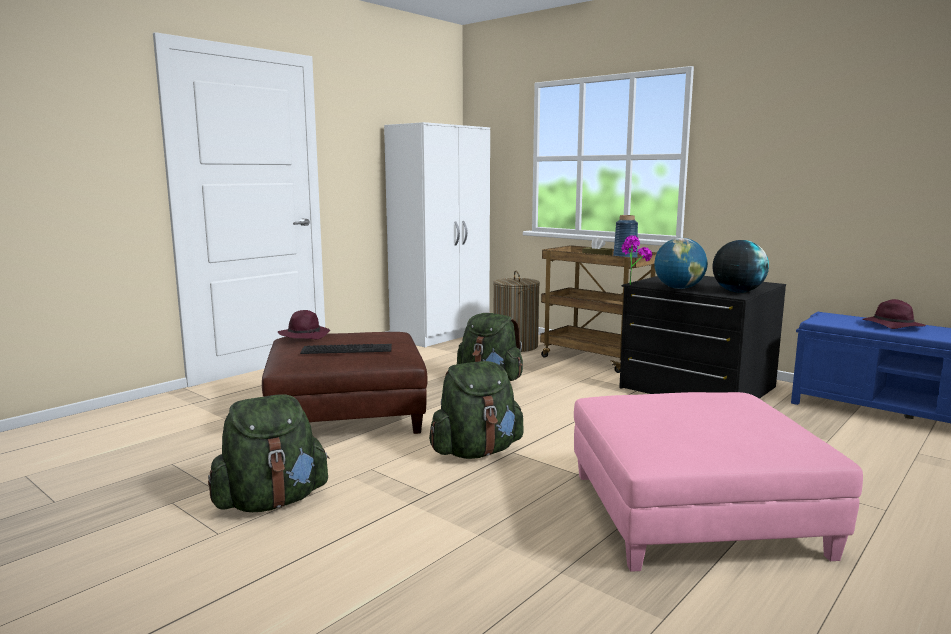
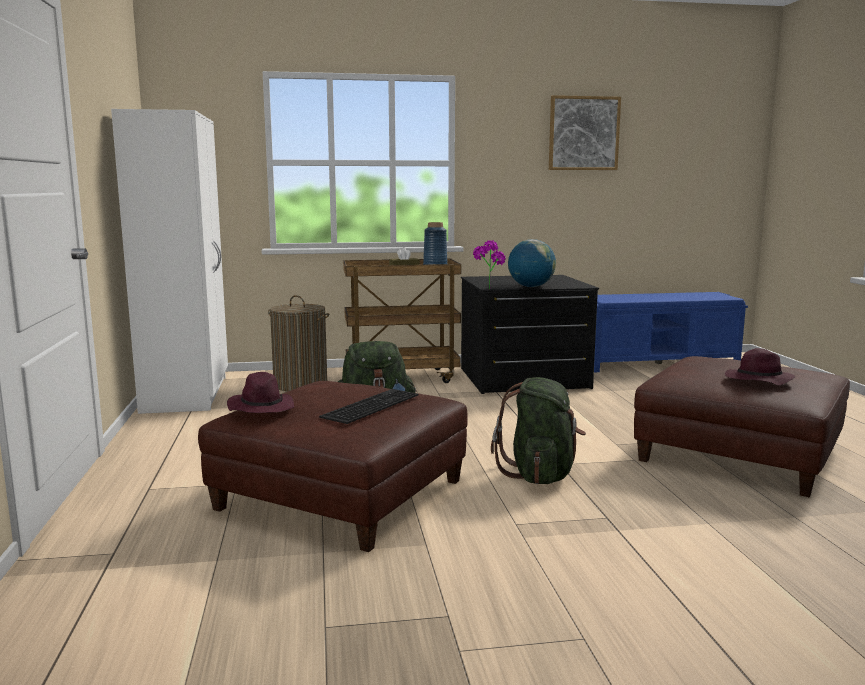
camera: 50 degrees left, 0 degrees up
(272, 502) = (535, 590): green backpack -> none
(695, 513) = (739, 453): pink ottoman -> brown ottoman
(737, 292) = (572, 283): globe -> none
(842, 117) = (583, 133): none -> picture
(891, 326) = (644, 297): purple hat -> purple hat (757, 380)

